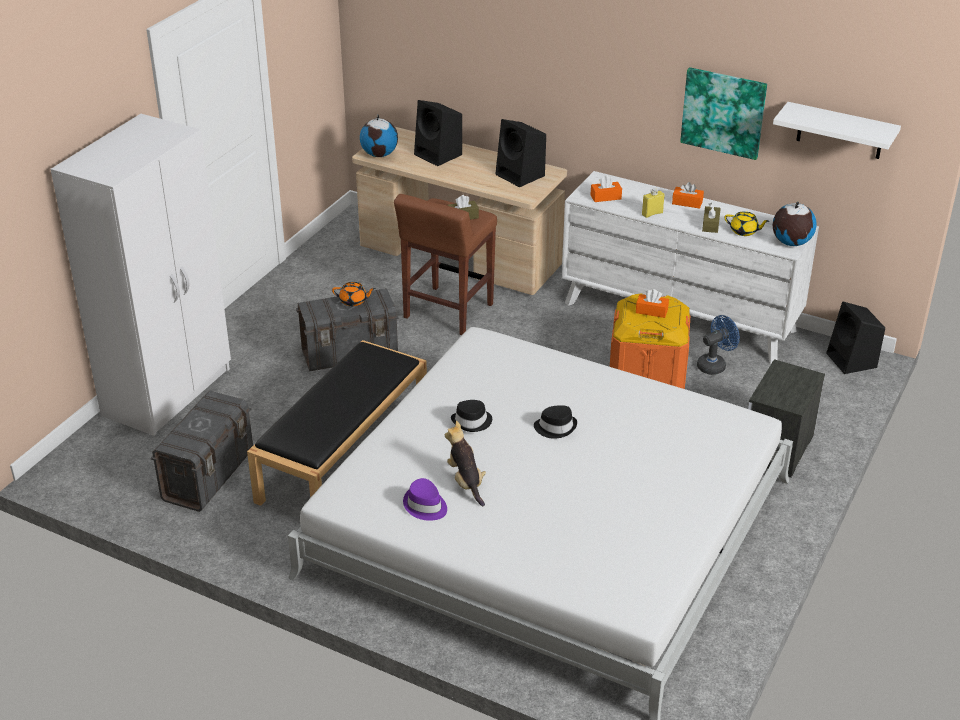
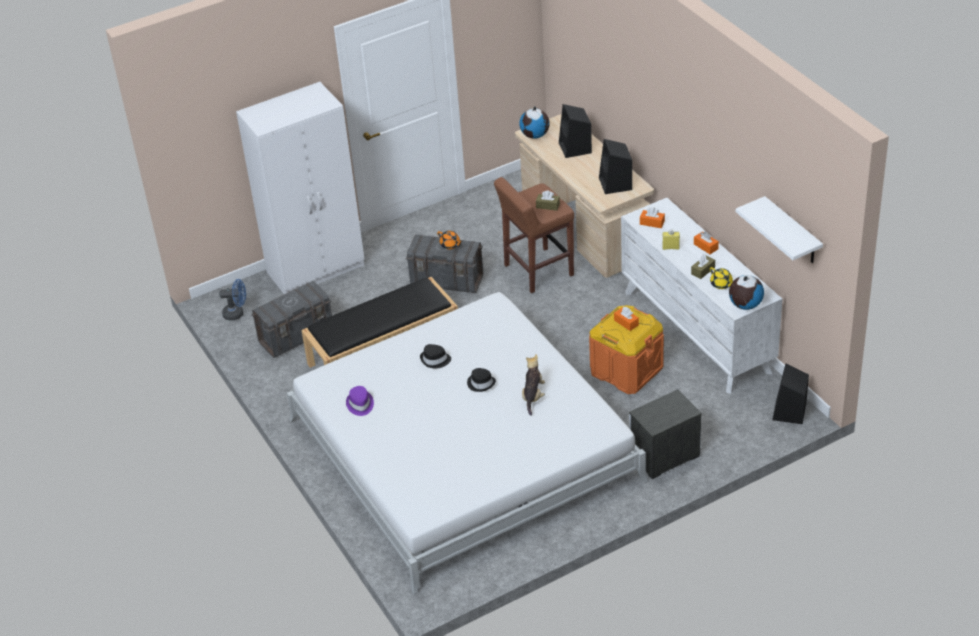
camera: 35 degrees right, 5 degrees up
(466, 482) = (396, 398): plush toy -> plush toy (533, 396)
(714, 365) = (684, 378): blue fan -> blue fan (237, 313)
(723, 112) = (733, 187): picture -> none

